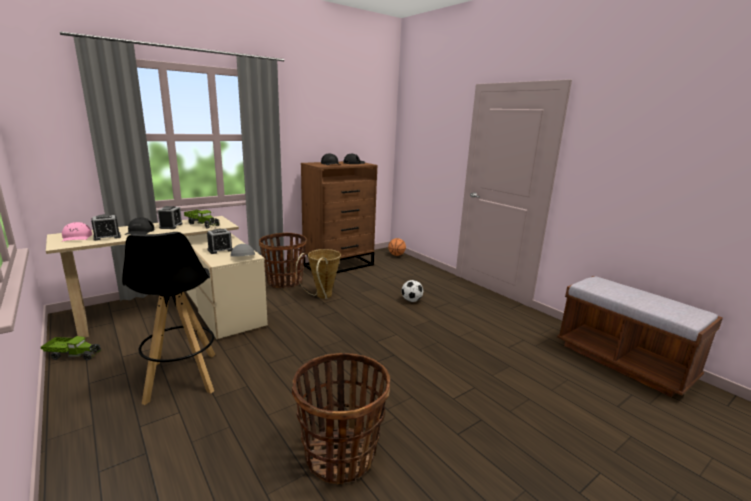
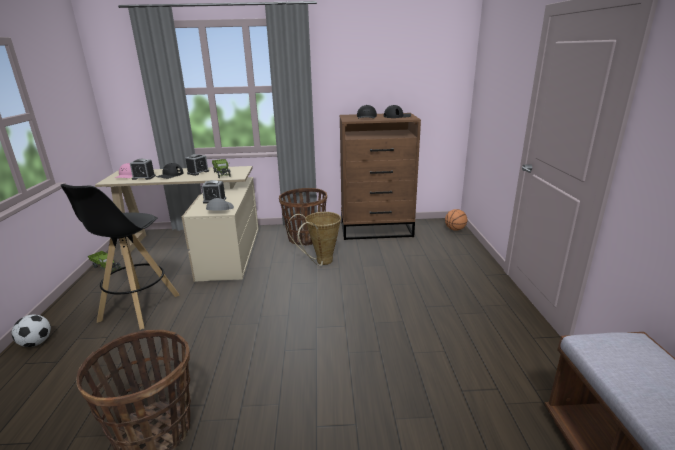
camera: 35 degrees right, 5 degrees up
(411, 301) = (408, 290): football -> football (36, 343)

